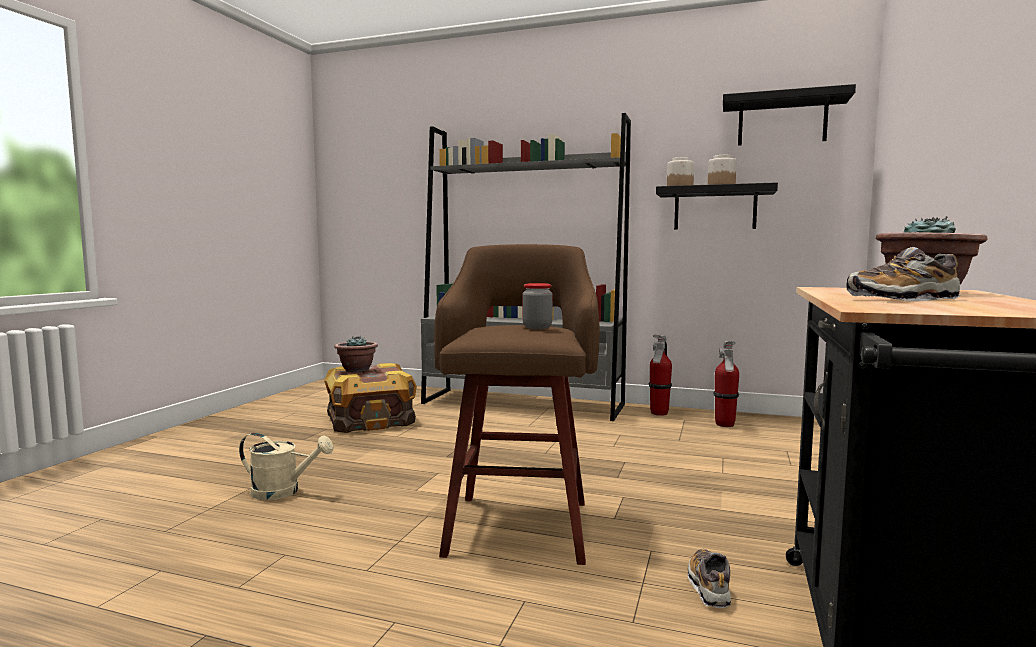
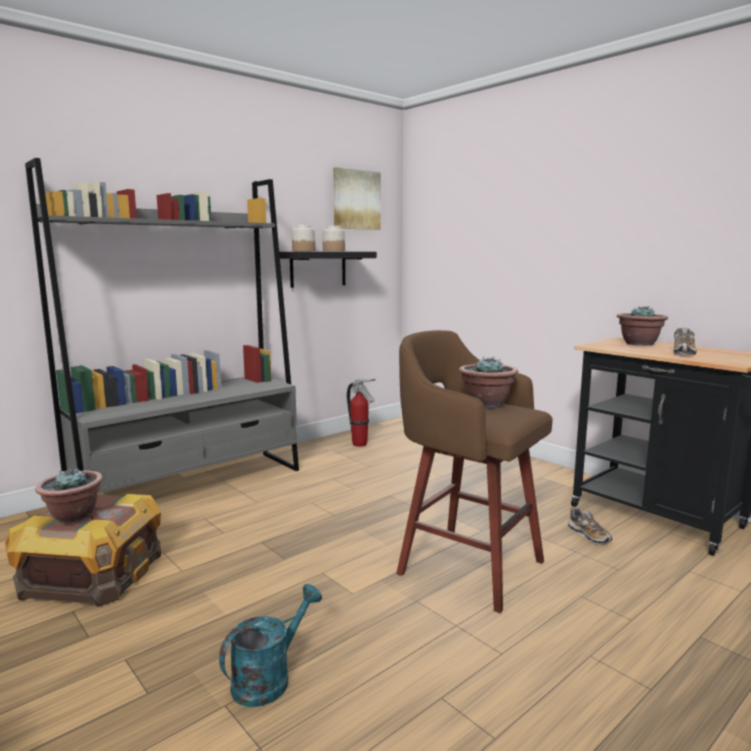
camera: 60 degrees left, 5 degrees up
(283, 492) = (269, 678): beige watering can -> turquoise watering can
(537, 327) = (486, 403): jar -> potted plant
(659, 413) = (306, 452): fire extinguisher -> none
(709, 587) = (589, 535): shoe -> shoe turned 150 degrees counterclockwise
(782, 121) = (356, 200): black shelf -> picture

